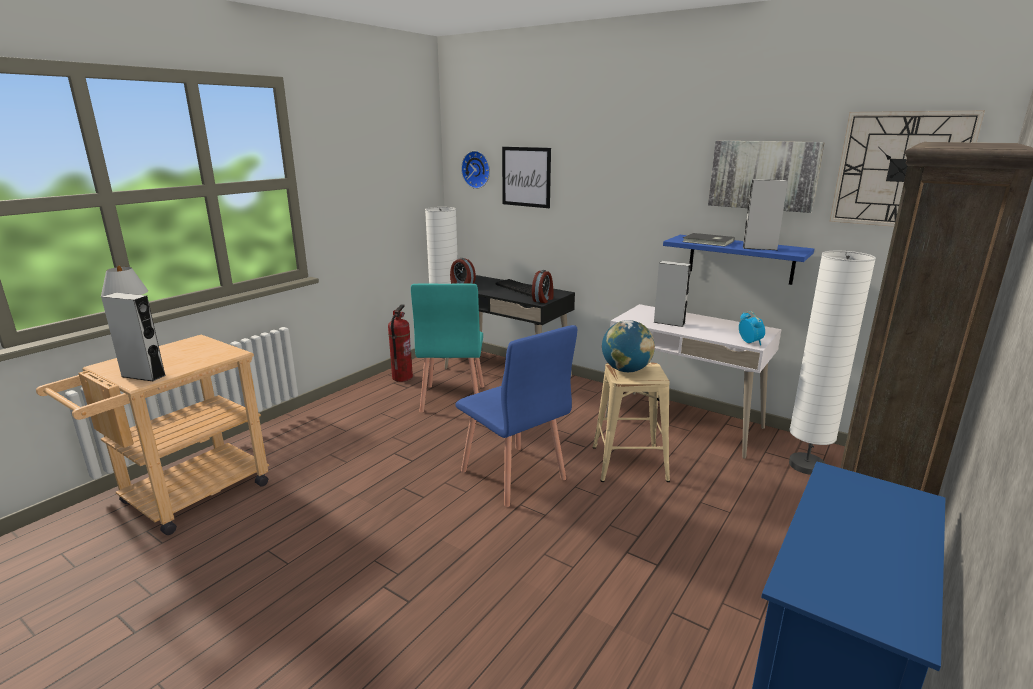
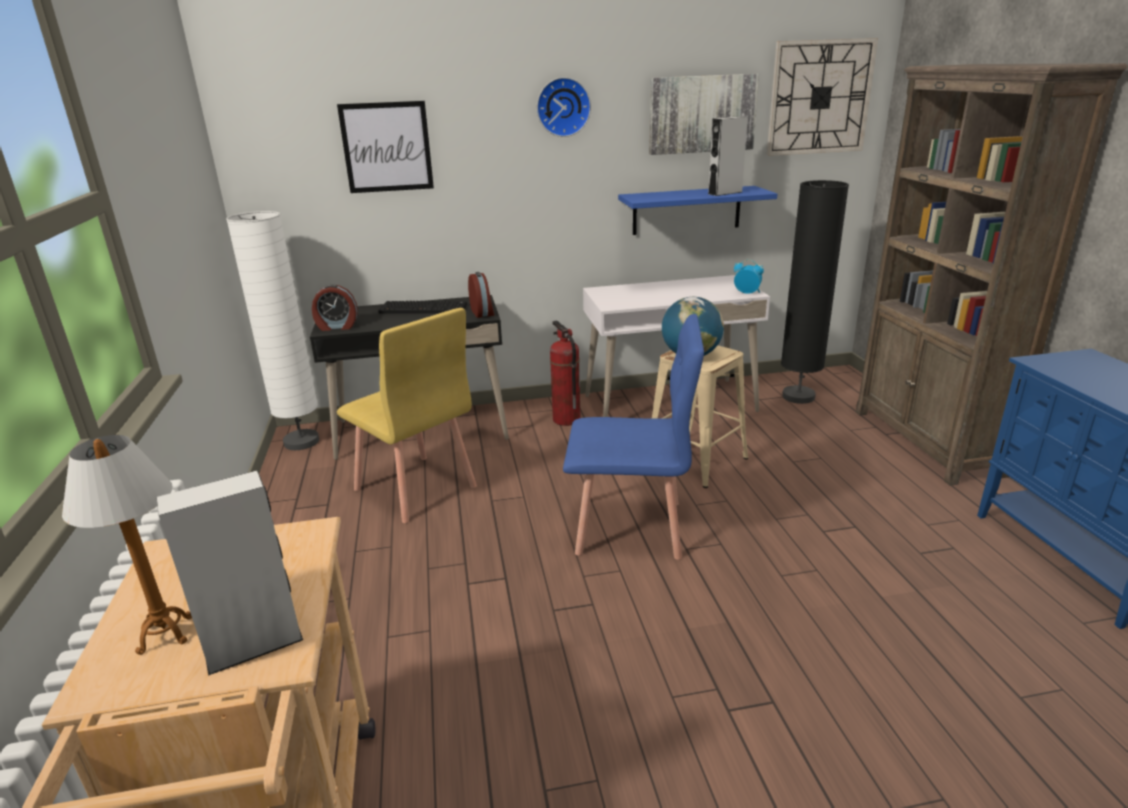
camera: 45 degrees left, 5 degrees up
(402, 377) = (295, 496): fire extinguisher -> fire extinguisher (566, 419)
(452, 399) = (415, 488): turquoise chair -> yellow chair
(477, 169) = (290, 144): wall clock -> wall clock (563, 107)
(669, 323) = (652, 296): grey speaker -> none
(708, 242) = (669, 196): grey book -> none
(806, 466) = (798, 397): white floor lamp -> black floor lamp

